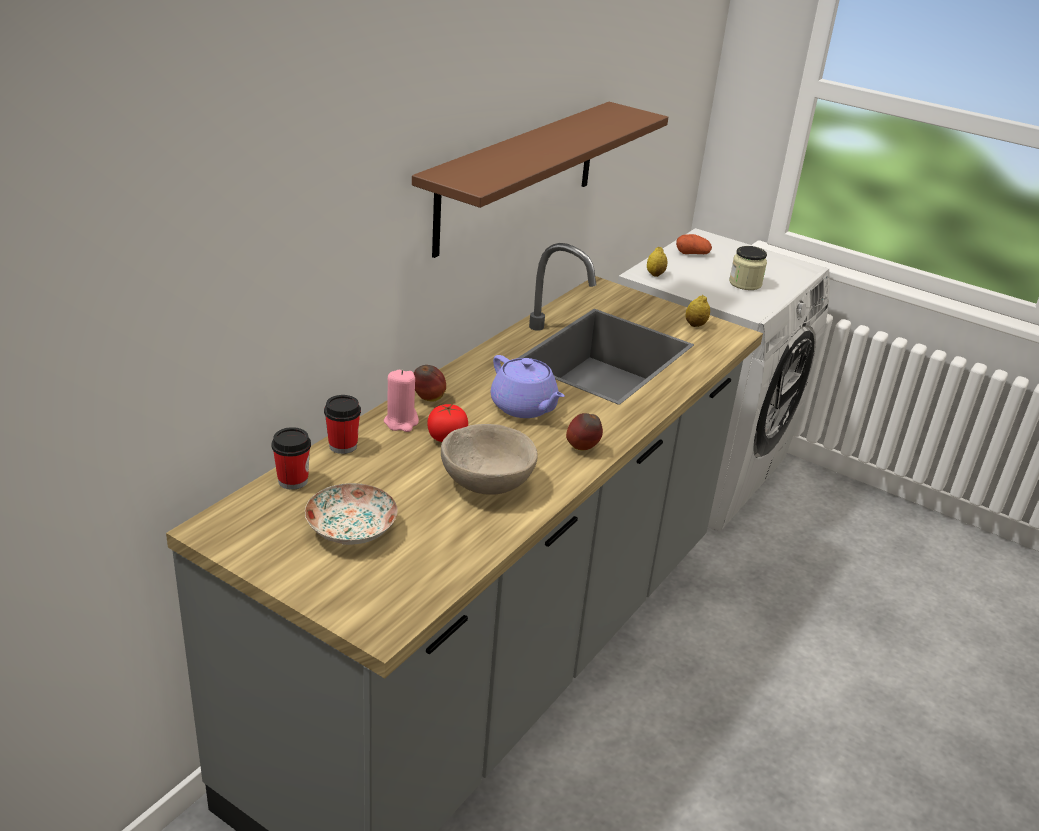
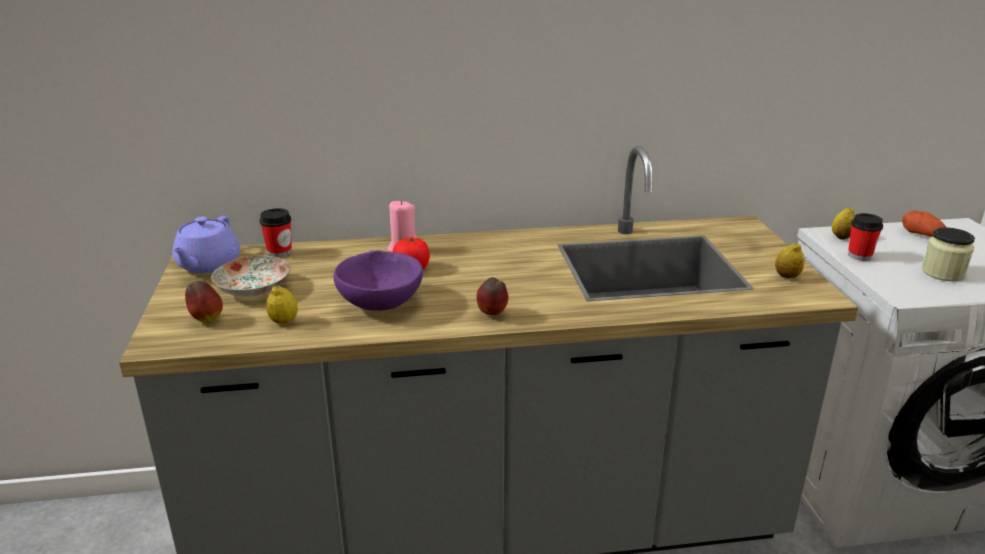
camera: 50 degrees right, 5 degrees down
(343, 446) = (343, 247): cup -> cup (859, 255)
(428, 399) = (448, 244): apple -> apple (206, 320)
(445, 542) = (283, 321): none -> lemon
(487, 483) = (381, 303): beige bowl -> purple bowl
(518, 176) = (621, 76): brown shelf -> none
(524, 407) = (505, 273): purple teapot -> purple teapot (208, 265)

